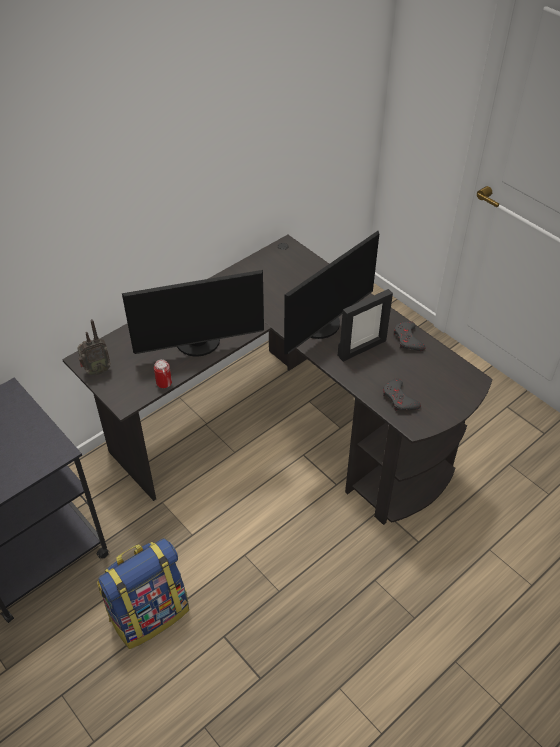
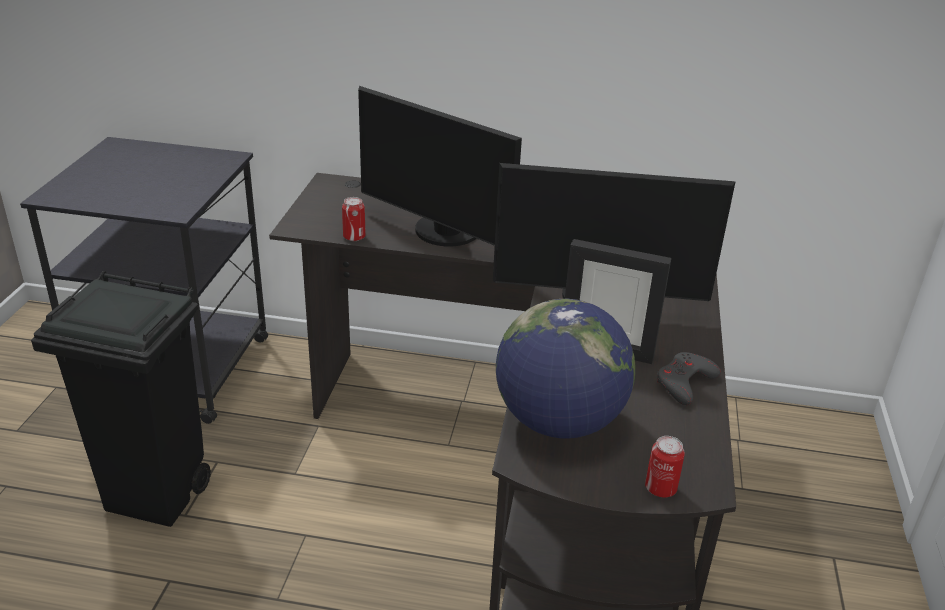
camera: 50 degrees right, 15 degrees down
(96, 371) = (323, 194): radio -> none
(149, 613) = (157, 497): backpack -> black trash can
(399, 399) = (558, 422): grey game controller -> globe
(466, 394) = (660, 488): none -> can

